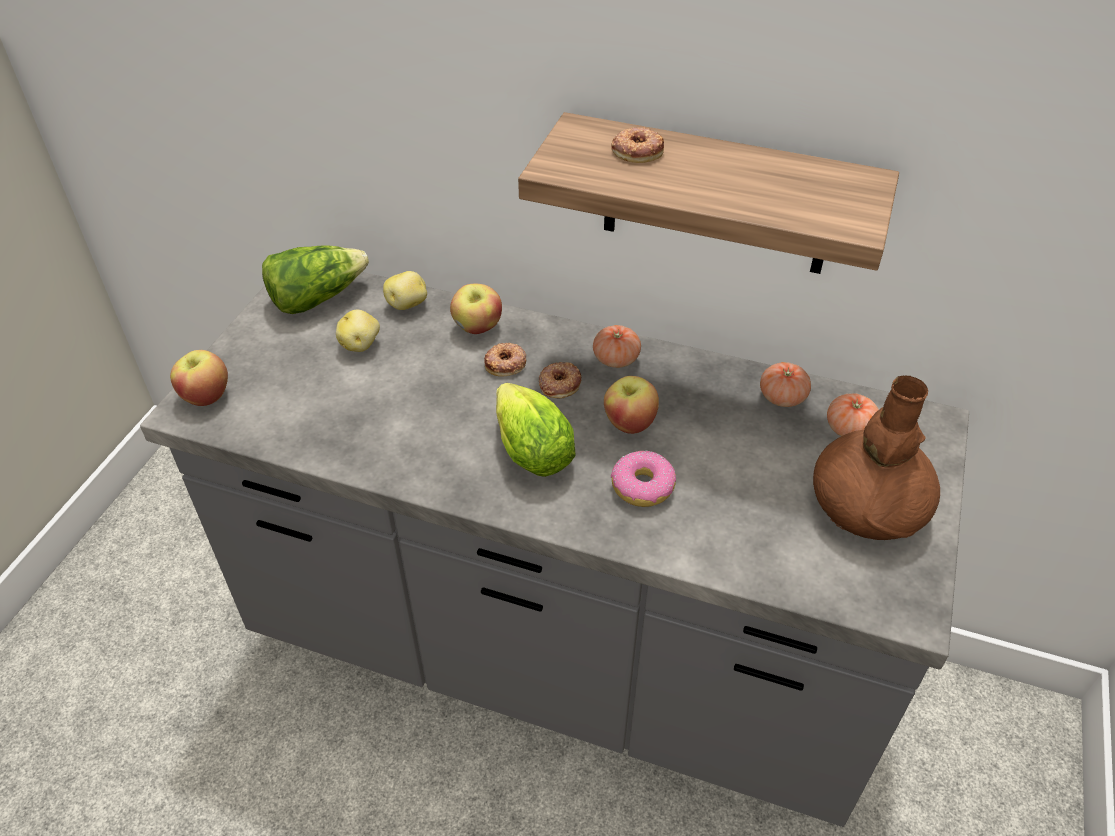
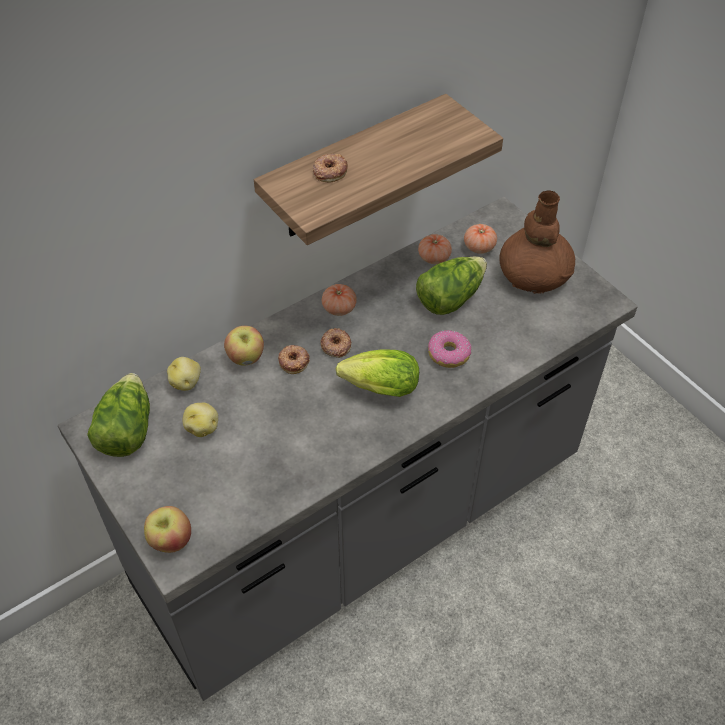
camera: 55 degrees left, 5 degrees up
(629, 422) = (396, 332): apple -> none
(735, 443) = (450, 297): none -> lettuce

